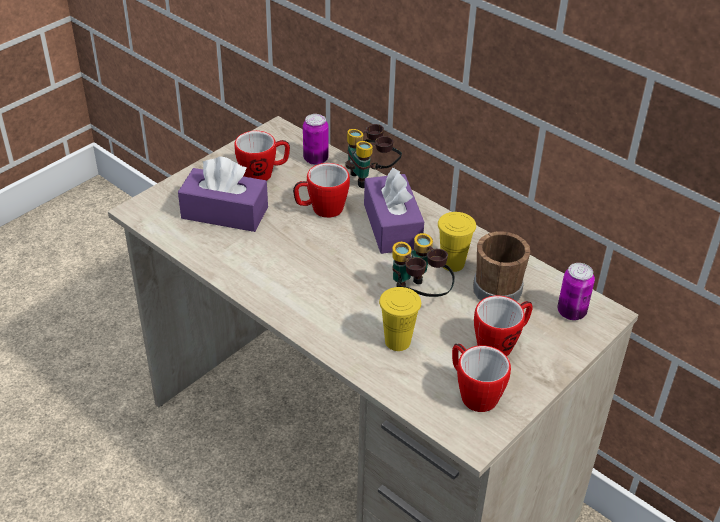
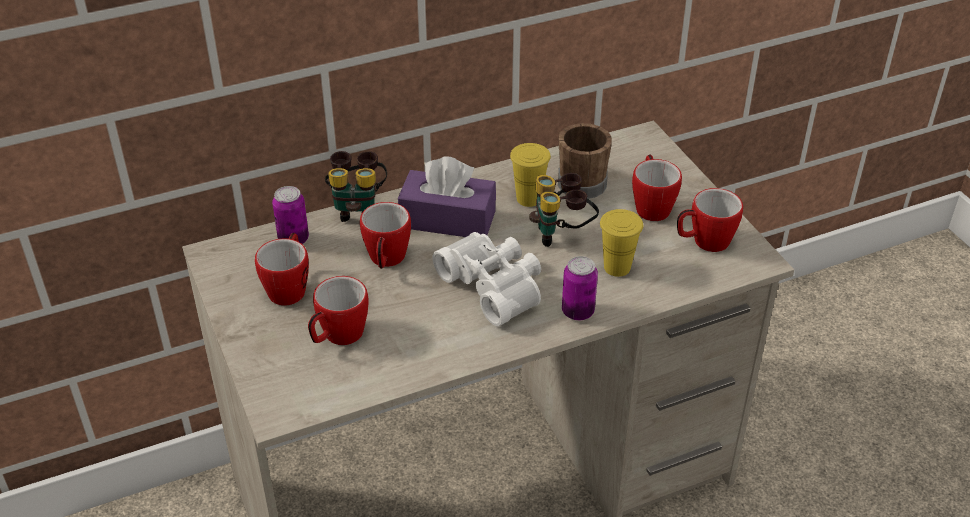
camera: 65 degrees left, 0 degrees up
(225, 213) = (338, 337): purple tissue box -> mug
(328, 275) = (495, 285): none -> white binoculars
(571, 312) = (633, 153): can -> can (578, 312)

